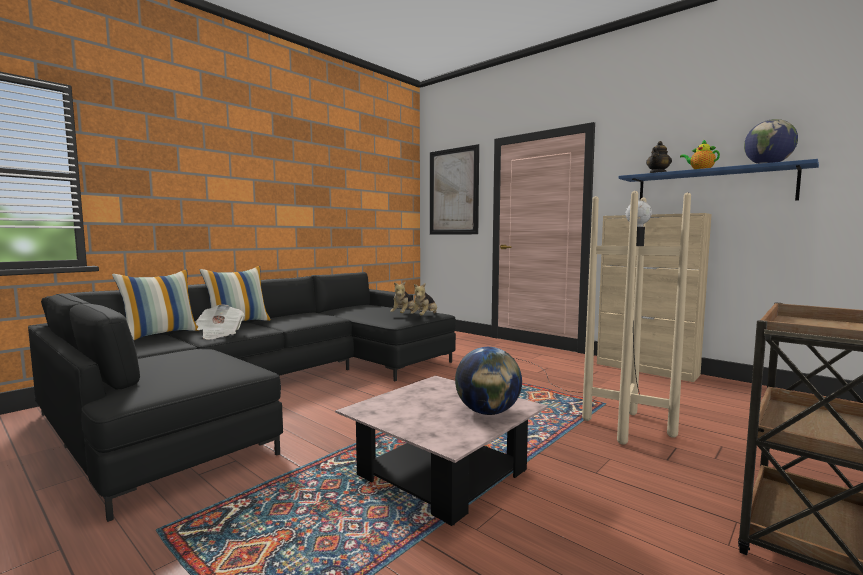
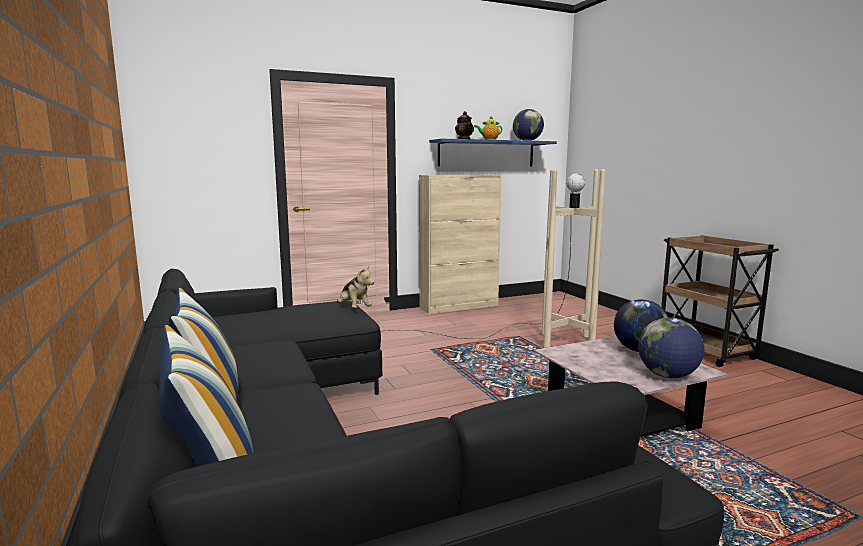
camera: 65 degrees left, 5 degrees up
(219, 334) = (291, 422): newspaper -> none
(403, 315) = (327, 313): plush toy -> none
(412, 426) = (667, 376): none -> globe
(453, 191) = (201, 132): picture -> none

